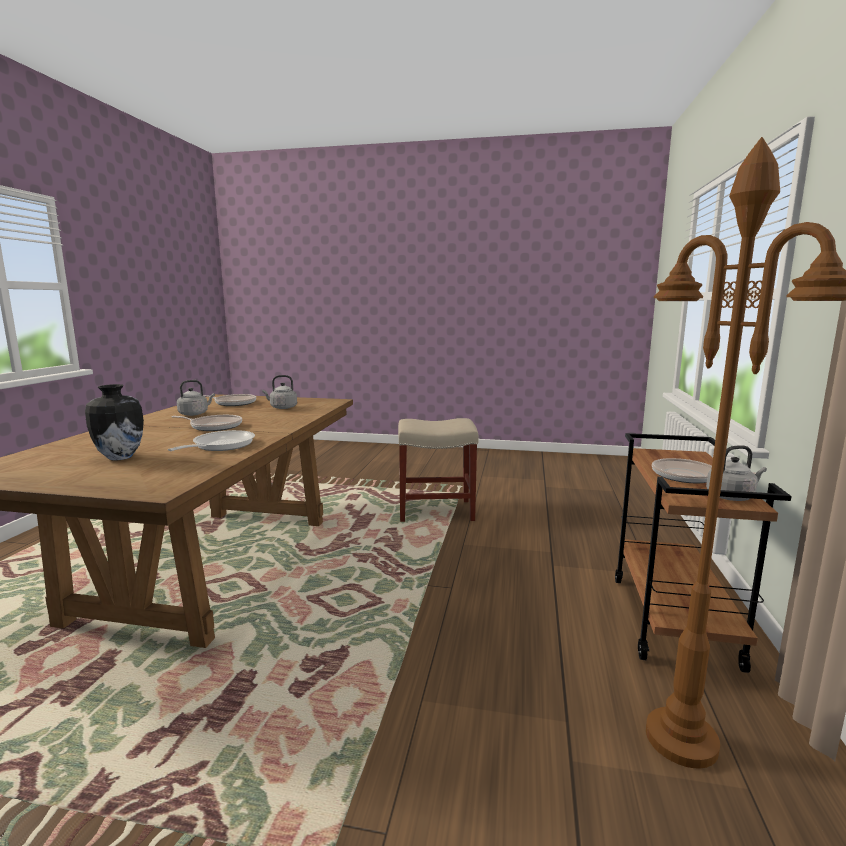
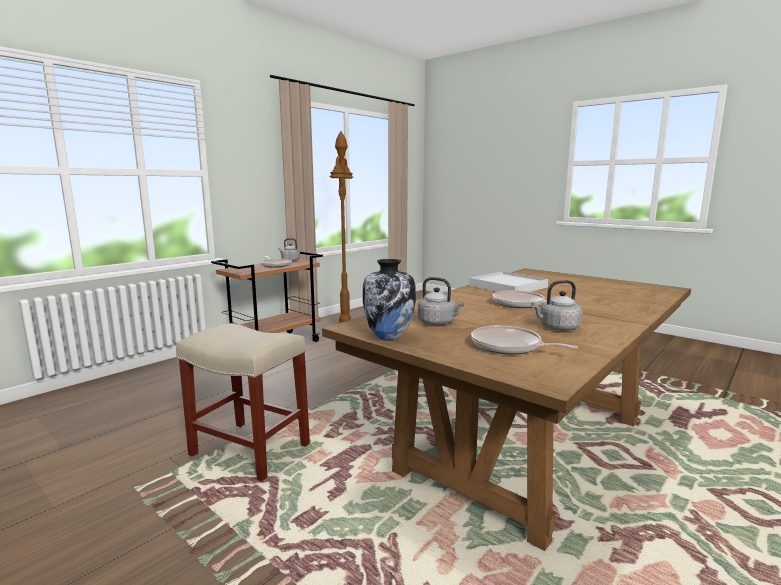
camera: 150 degrees left, 0 degrees up
(119, 457) = (577, 287): vase -> vase (389, 337)
(220, 446) = (508, 286): frying pan -> white tray

